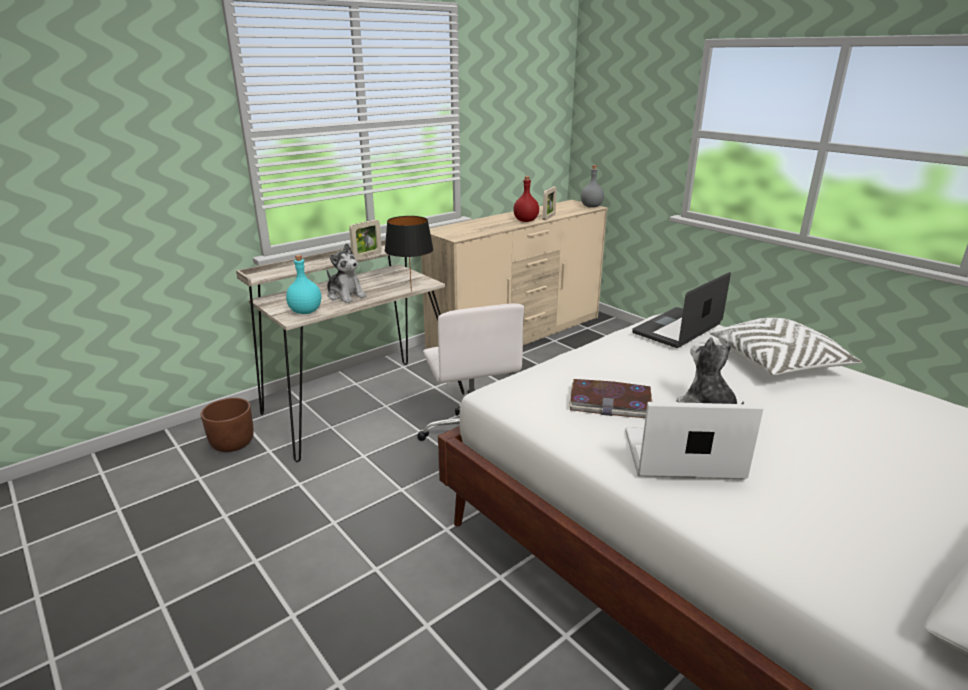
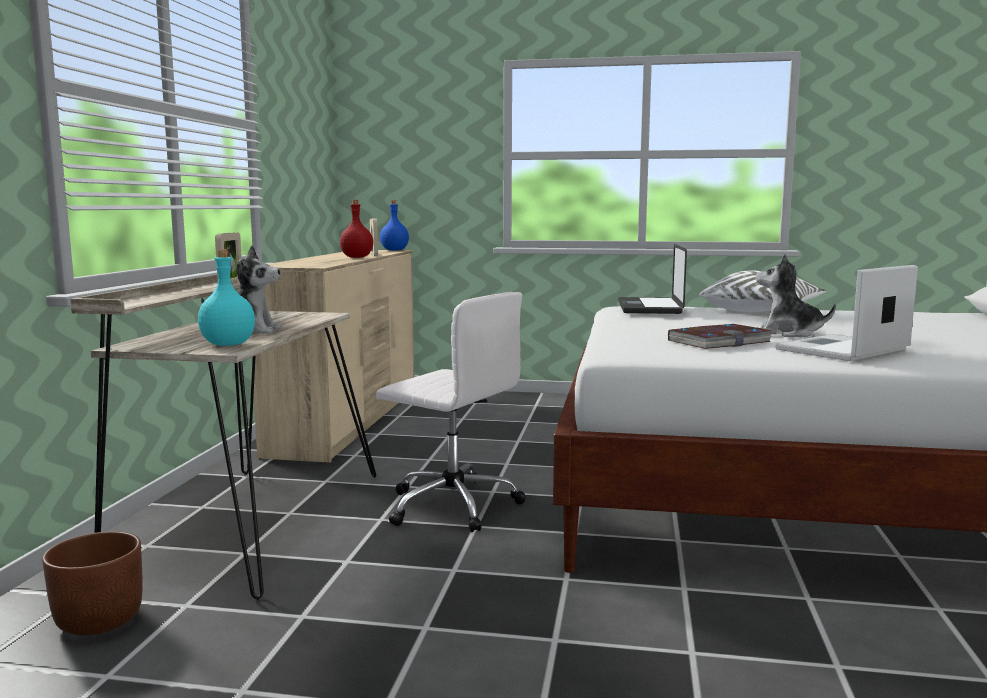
camera: 40 degrees left, 15 degrees down
(411, 291) = (327, 319): black table lamp -> none
(591, 206) = (394, 250): grey bottle -> blue bottle

